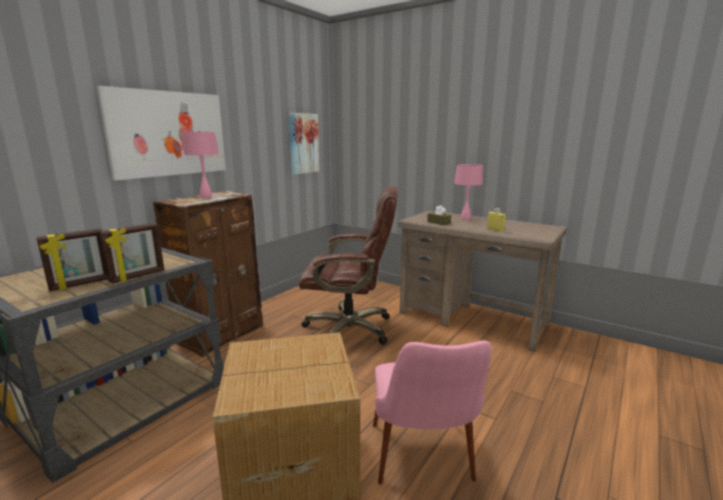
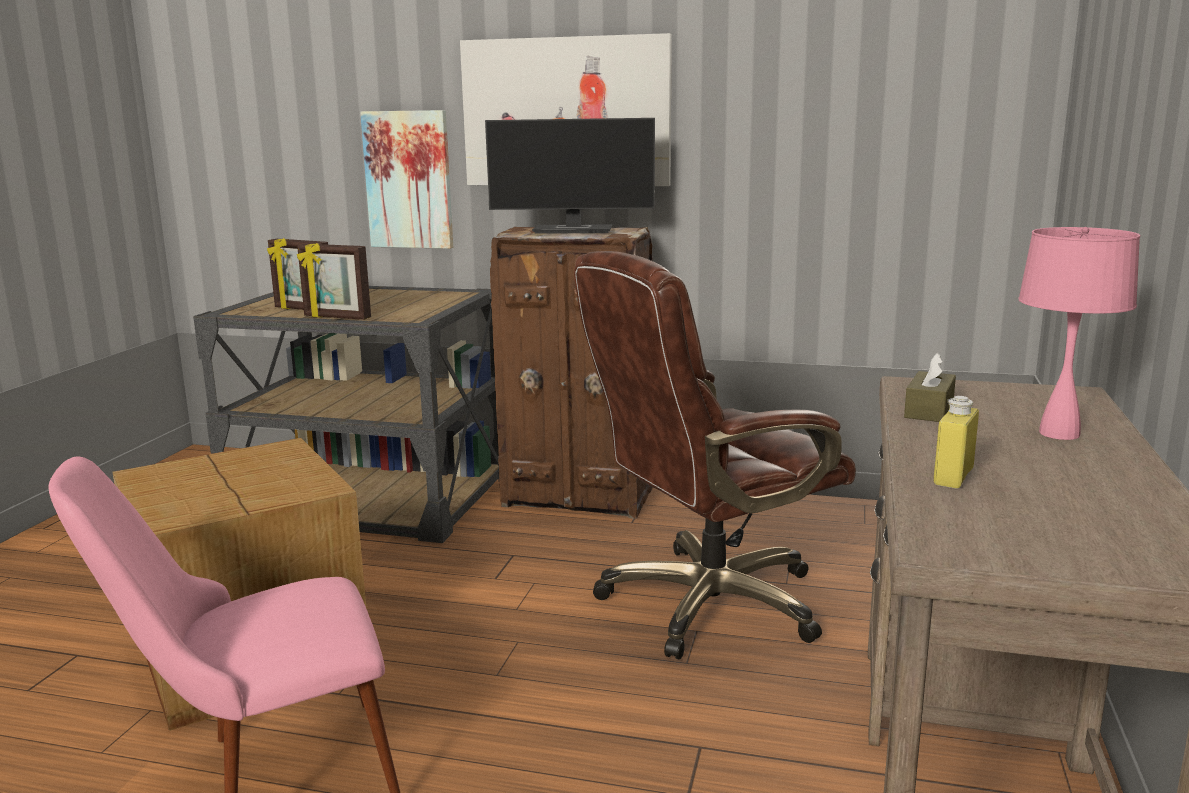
camera: 70 degrees right, 0 degrees up
(206, 196) = (575, 230): pink table lamp -> monitor
(303, 143) = (930, 137): picture -> picture (409, 180)
(349, 328) = (711, 602): brown office chair -> brown office chair turned 75 degrees clockwise

